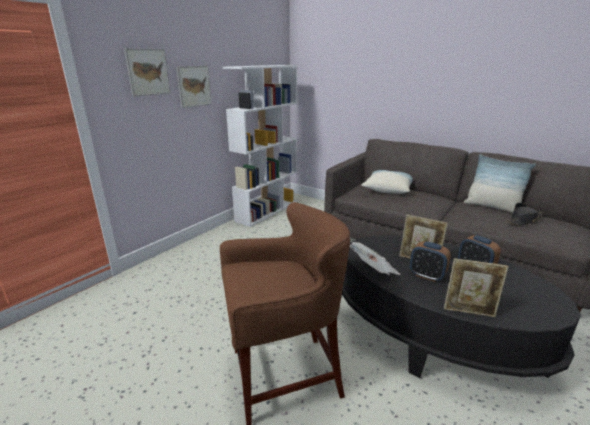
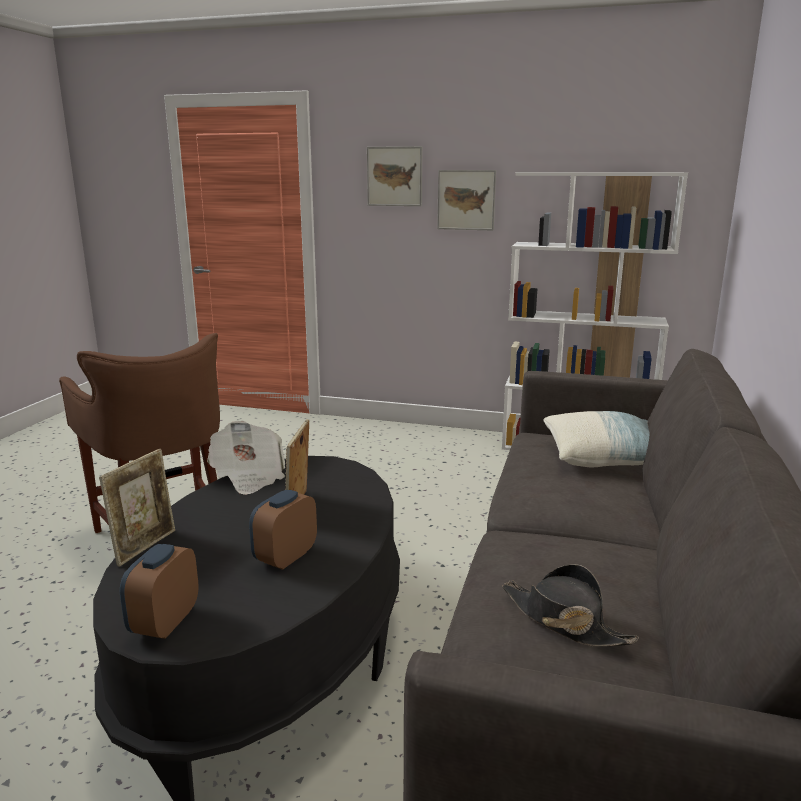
camera: 70 degrees right, 5 degrees down
(427, 275) = (245, 514): alarm clock -> alarm clock (164, 623)
(469, 311) = (145, 546): picture frame -> picture frame turned 150 degrees counterclockwise
(492, 207) = (638, 583): pillow -> none

